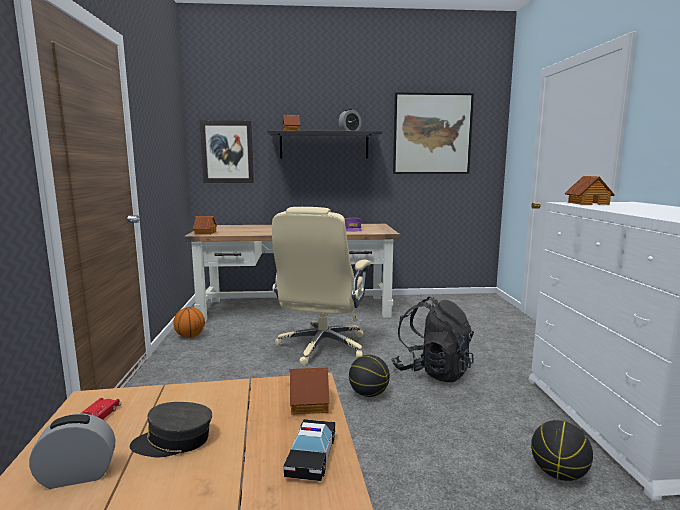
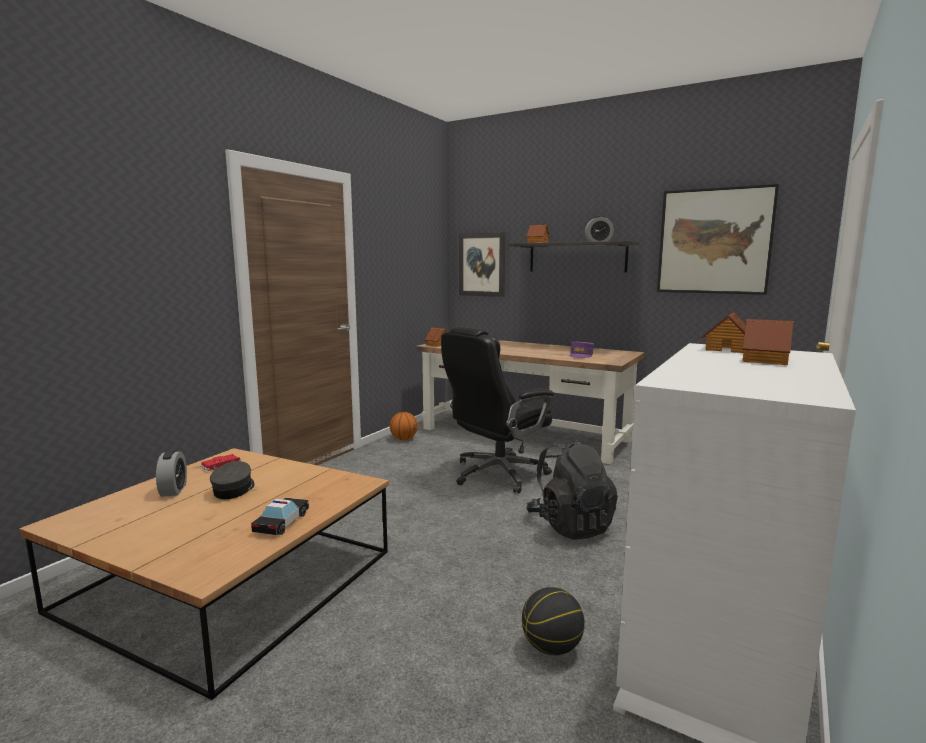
camera: 35 degrees right, 0 degrees up
(77, 476) = (173, 490): alarm clock -> alarm clock turned 60 degrees clockwise
(173, 441) = (234, 489): grey cap -> grey cap turned 60 degrees clockwise
(310, 403) = (337, 494): toy house -> toy house (766, 360)
(311, 457) = (282, 522): toy car -> toy car turned 150 degrees clockwise
(322, 347) = (497, 474): beige office chair -> black office chair
(368, 394) = (479, 524): basketball -> none

